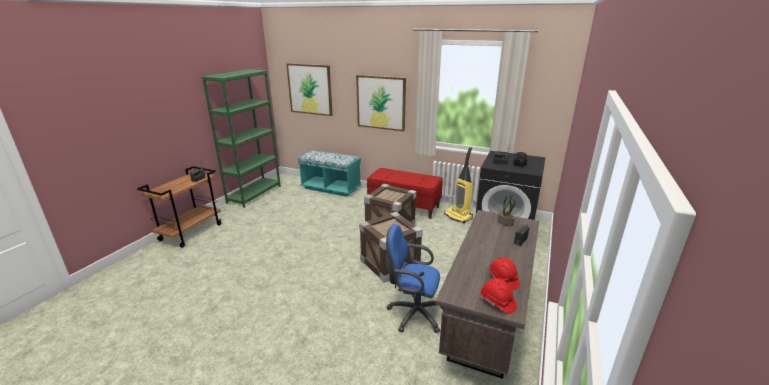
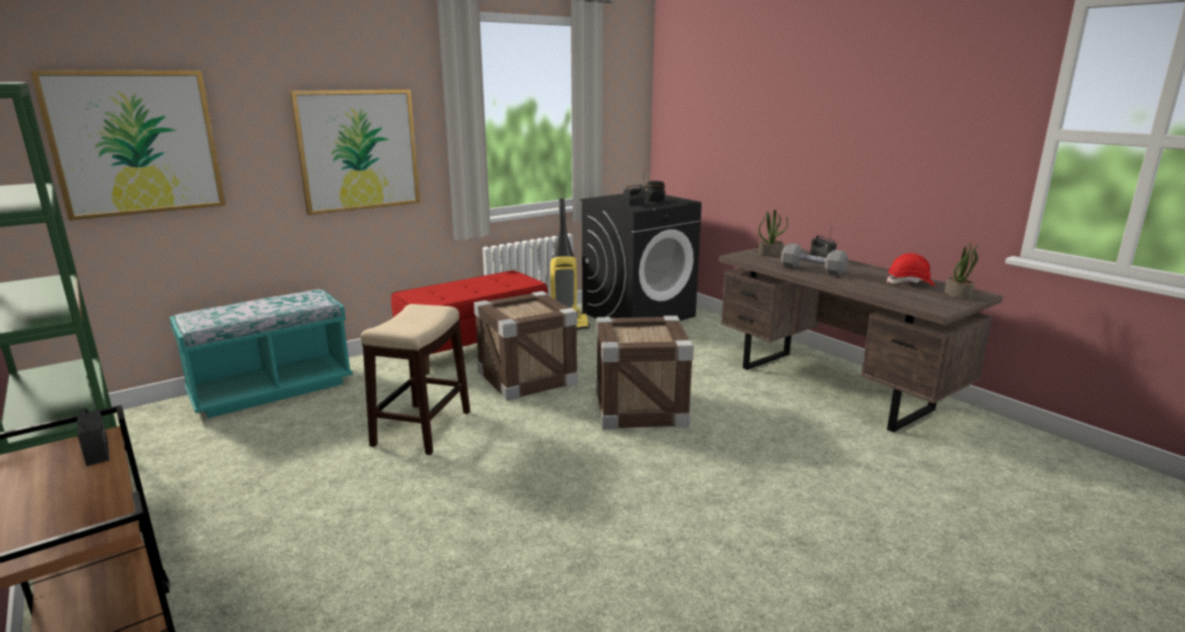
camera: 60 degrees left, 5 degrees down
(328, 223) = (422, 428): none -> stool
(413, 313) = (784, 426): blue office chair -> none
(485, 241) = (812, 270): none -> grey dumbbell
(497, 302) = (958, 295): red hard hat -> potted plant

